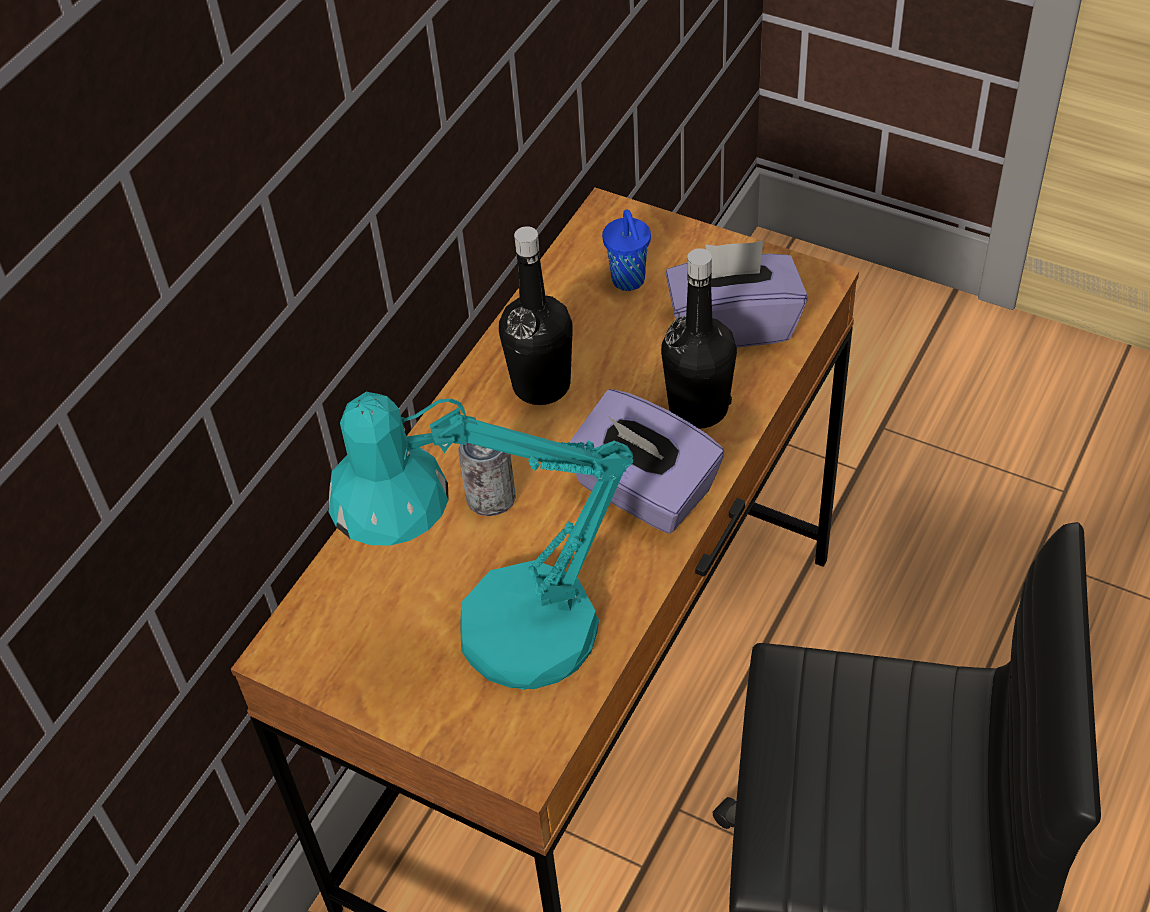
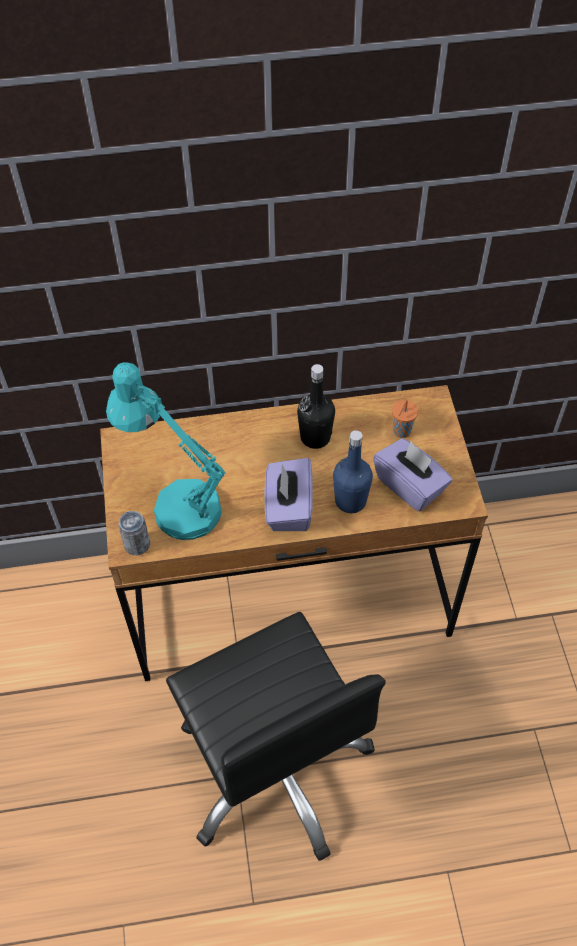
camera: 50 degrees right, 5 degrees up
(491, 498) = (242, 458): can -> can (137, 544)
(629, 281) = (401, 432): blue cup -> orange cup
(698, 408) = (350, 501): black bottle -> blue bottle

